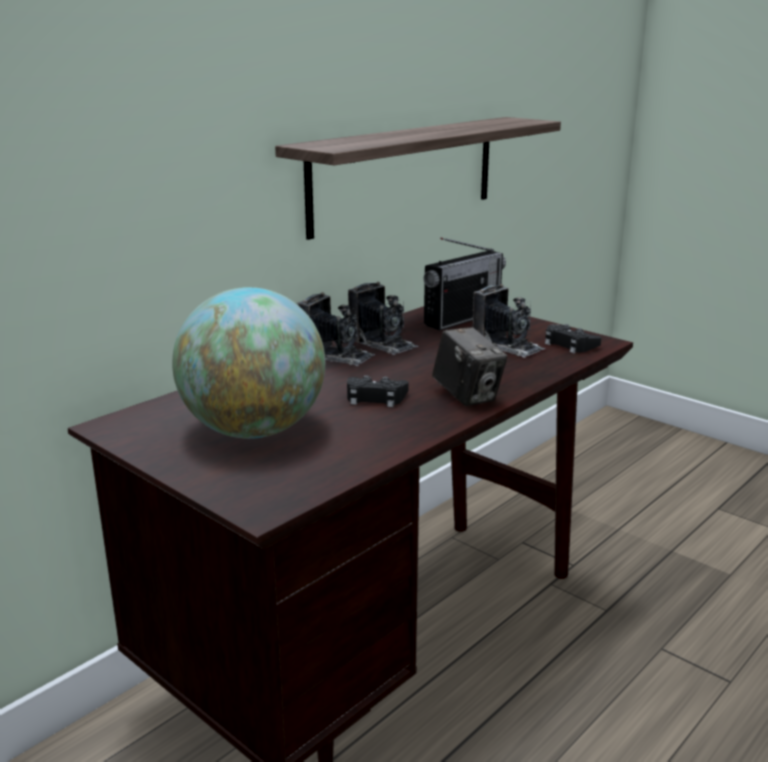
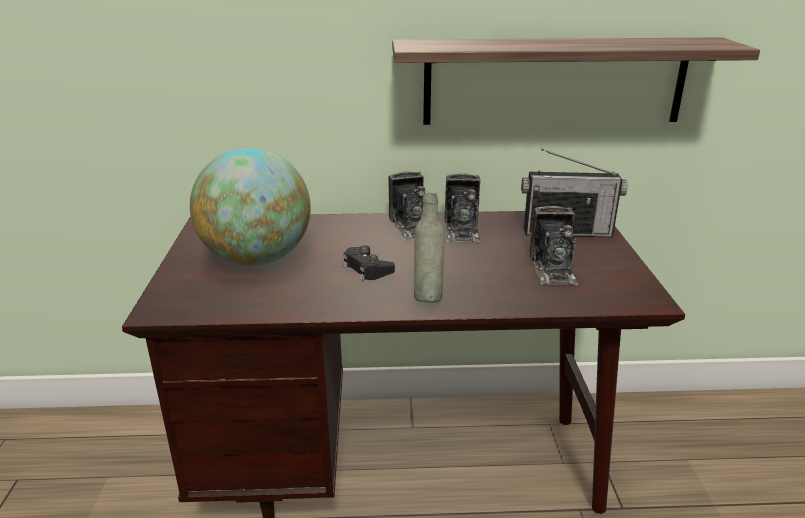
camera: 45 degrees right, 5 degrees up
(467, 396) = (428, 296): camera -> grey bottle
(569, 344) = (612, 290): black game controller -> none

